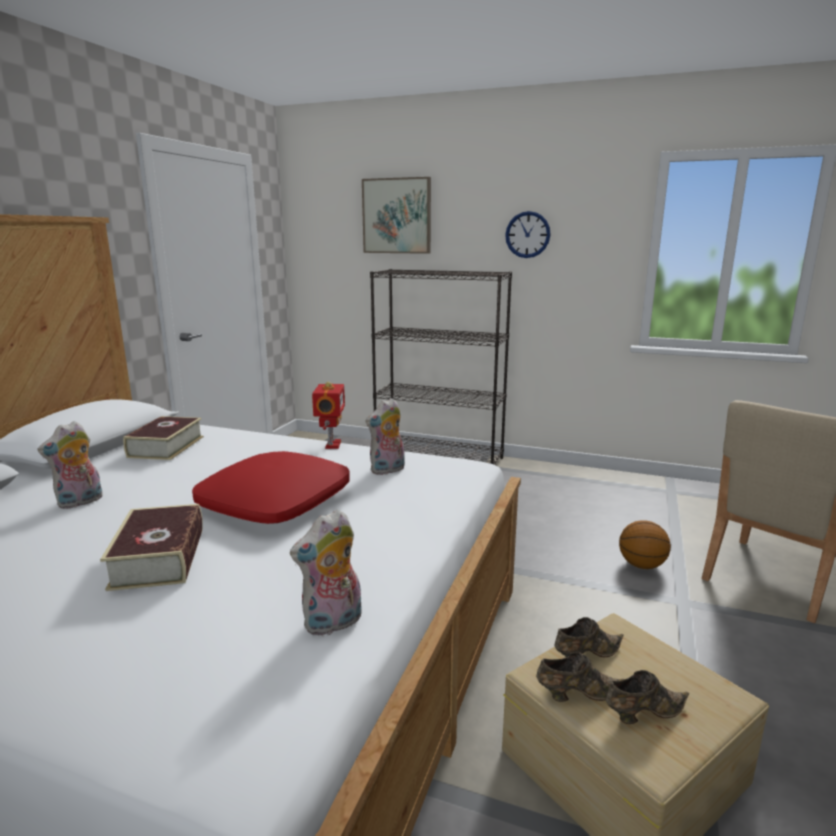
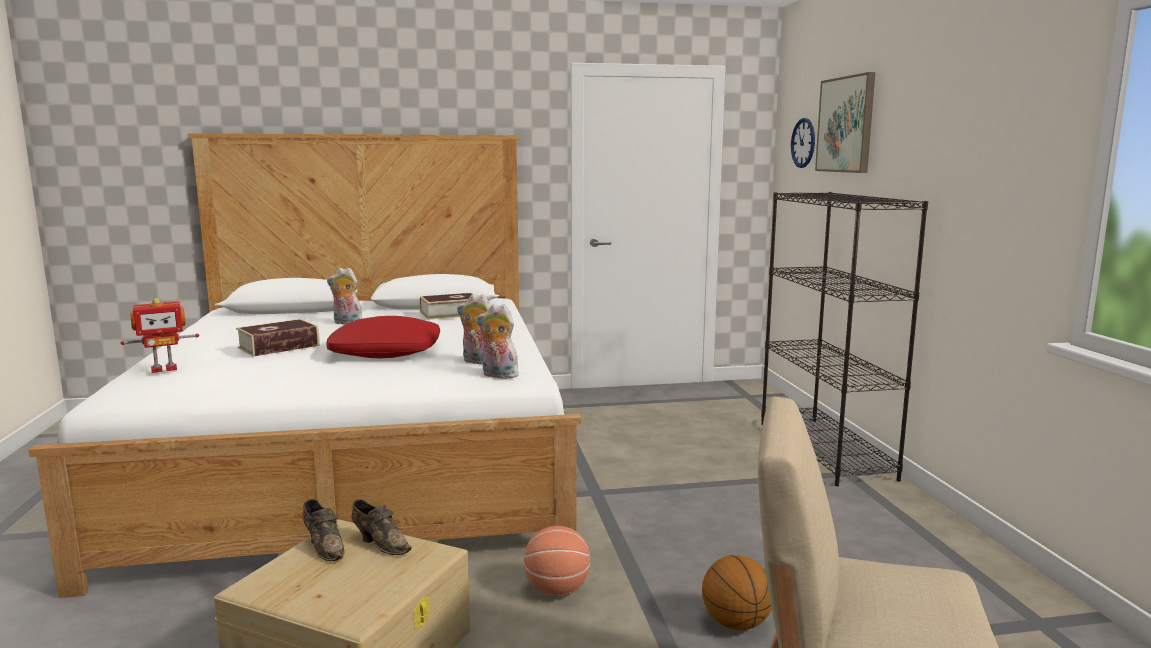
camera: 60 degrees right, 5 degrees down
(331, 445) = (515, 341): toy robot -> toy robot (164, 369)
(333, 624) = (226, 390): plush toy -> plush toy (498, 375)
(527, 234) = (954, 147): wall clock -> wall clock (803, 143)
(565, 618) = (557, 590): none -> basketball
(642, 713) = (312, 576): brown shoe -> none

